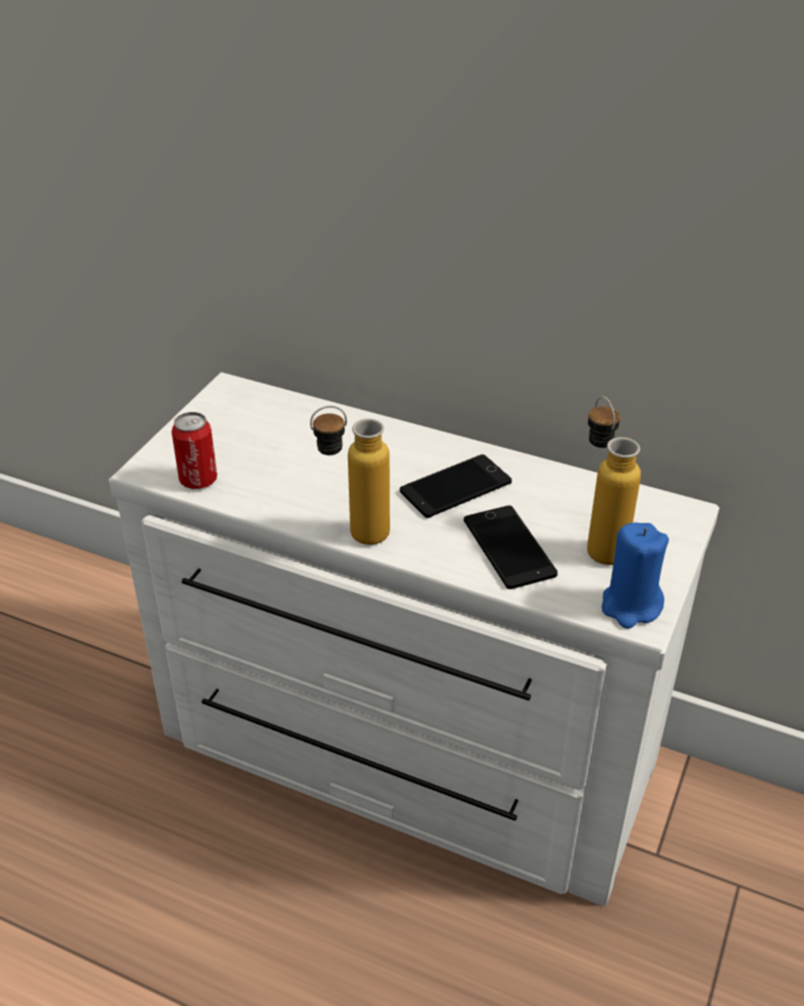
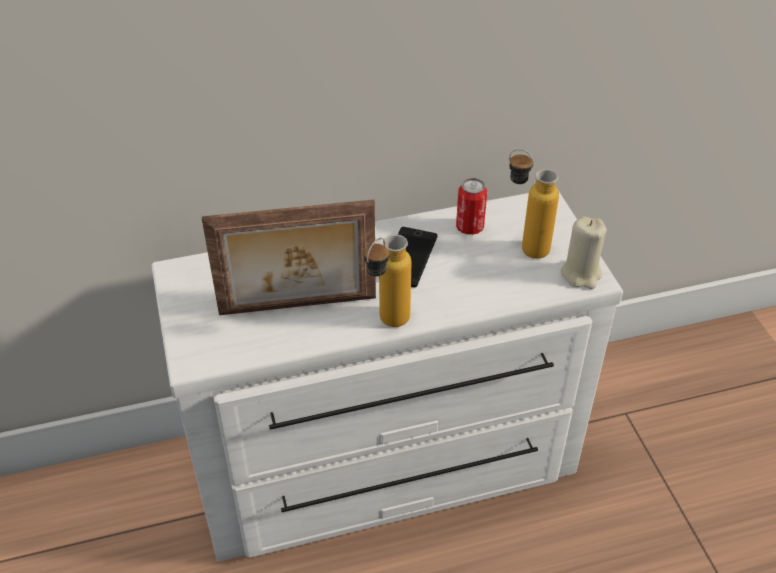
camera: 40 degrees left, 5 degrees up
(198, 480) = (239, 348): can -> can (469, 227)
(292, 474) = (298, 307): none -> picture frame
(509, 548) = (482, 278): phone -> none
(630, 606) = (581, 274): blue candle -> beige candle

